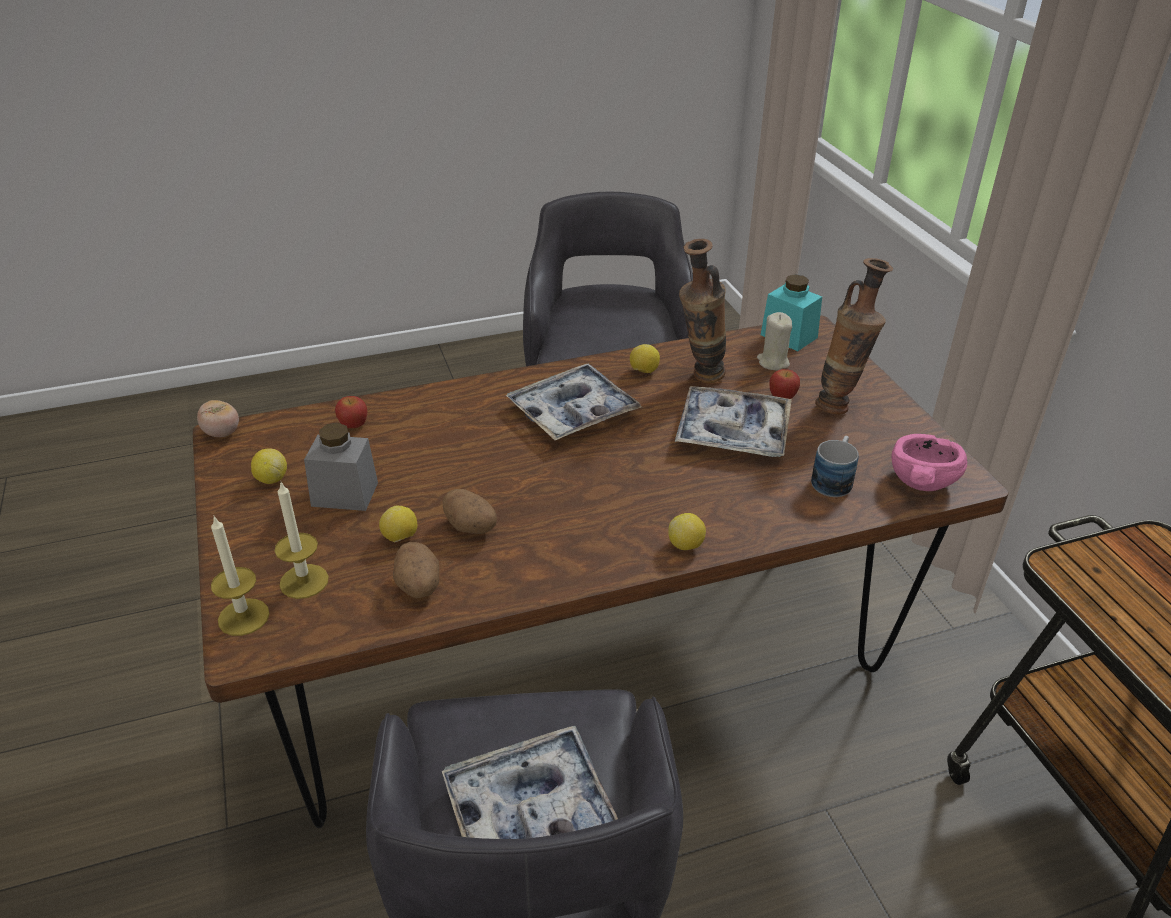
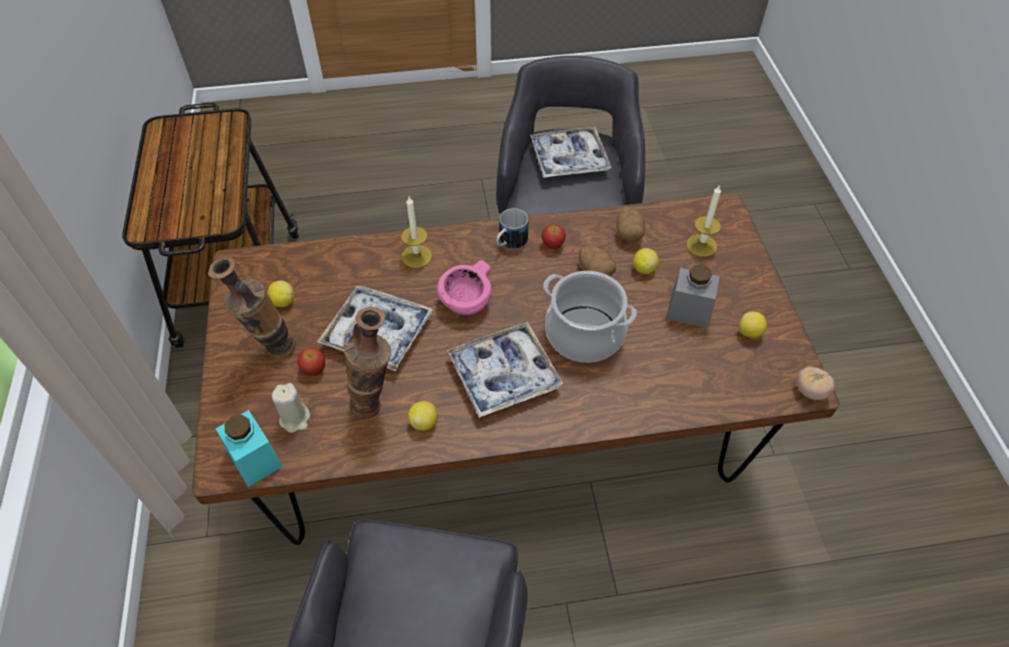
camera: 170 degrees left, 15 degrees up
(243, 617) = (732, 227): candle -> candle (416, 256)
(353, 424) = (697, 386): apple -> apple (553, 245)
(483, 456) = (584, 334): none -> cooking pot
(686, 545) = (455, 240): lemon -> lemon (283, 301)
(834, 479) = (327, 277): mug -> mug (509, 243)
(921, 481) = (267, 268): pink bowl -> pink bowl (466, 302)

